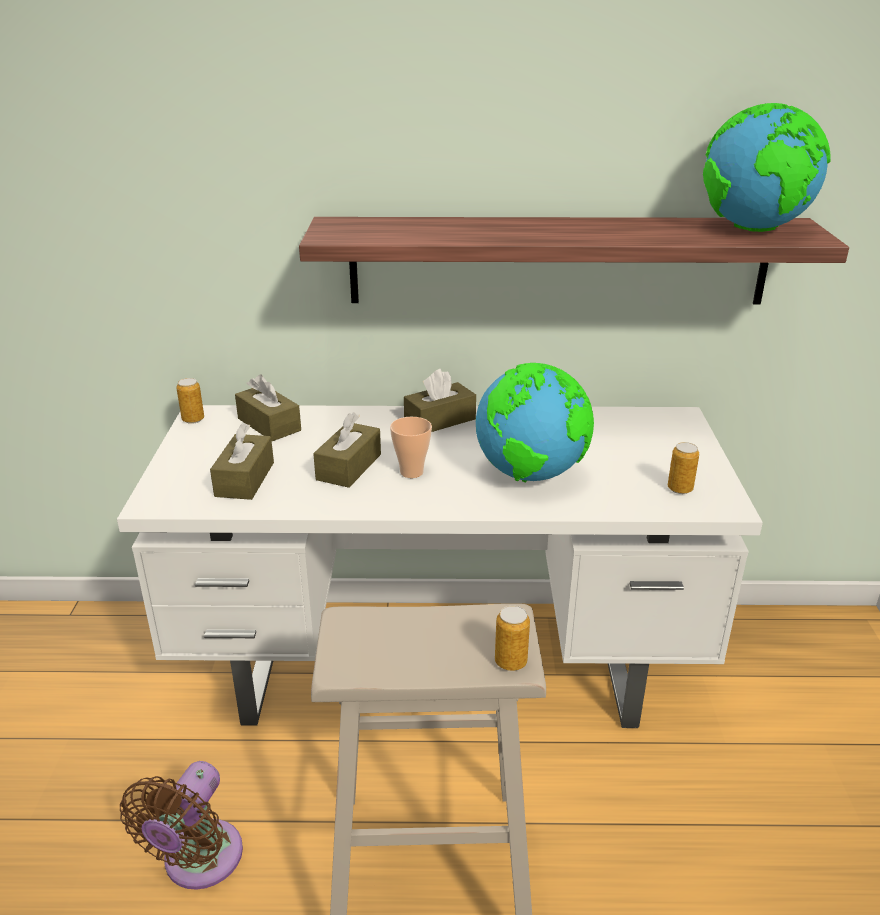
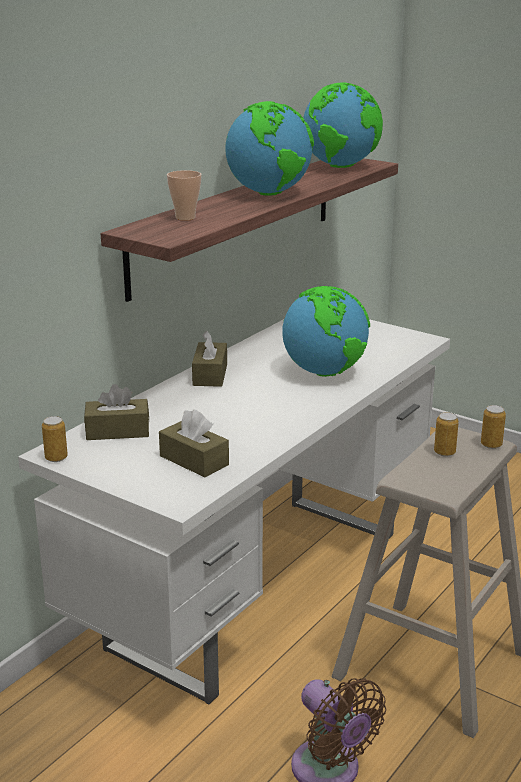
camera: 55 degrees left, 5 degrees down
(349, 467) = (231, 421): brown tissue box -> none
(411, 472) = (269, 404): cup -> cup (185, 218)
(565, 231) = (269, 194): none -> globe
(680, 489) = (394, 343): can -> can (444, 452)

